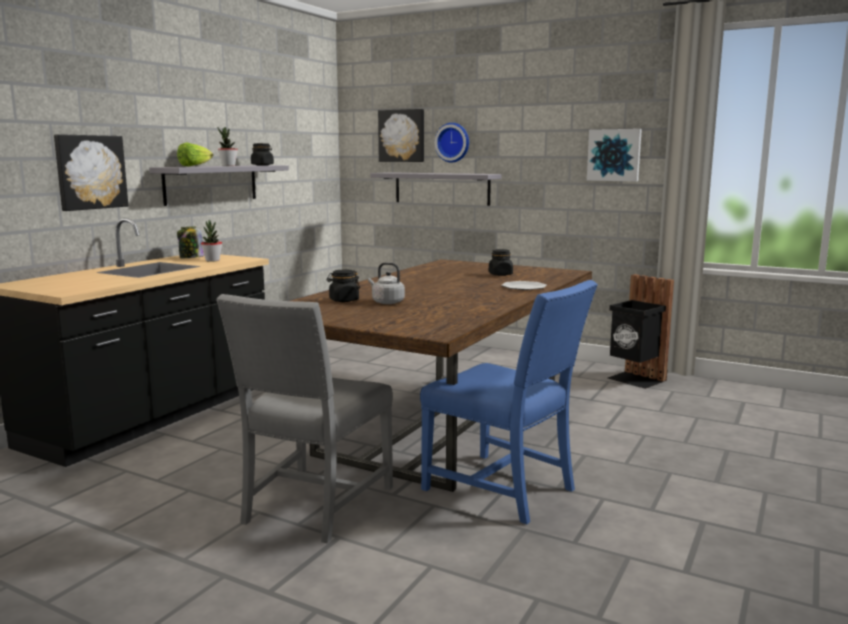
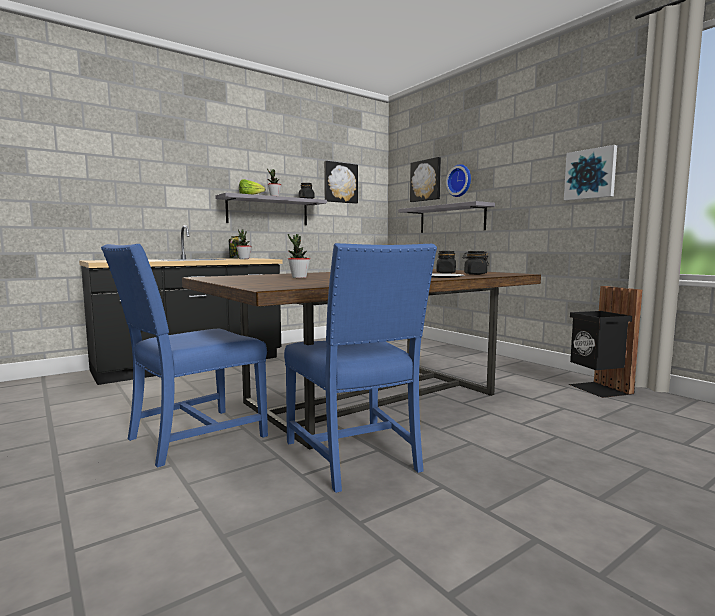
camera: 25 degrees right, 5 degrees down
(90, 172) = (167, 194): picture -> picture (340, 183)
(314, 505) = (192, 437): grey chair -> blue chair
(343, 300) = (272, 276): black jar -> black jar (475, 274)
(386, 302) = (299, 277): grey kettle -> potted plant

